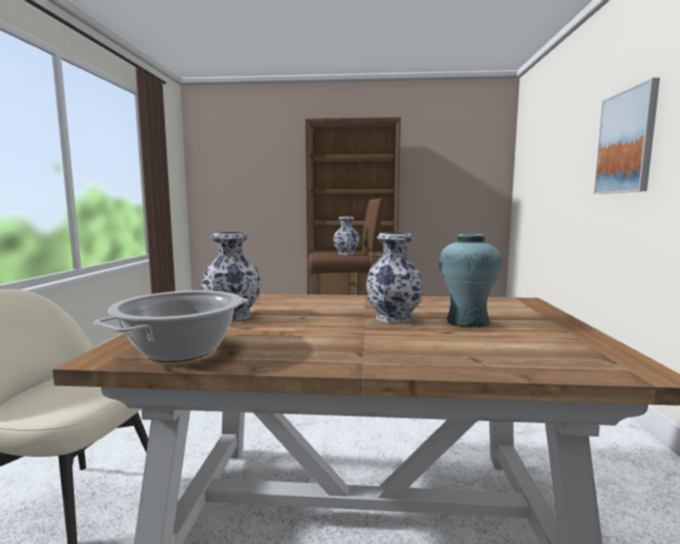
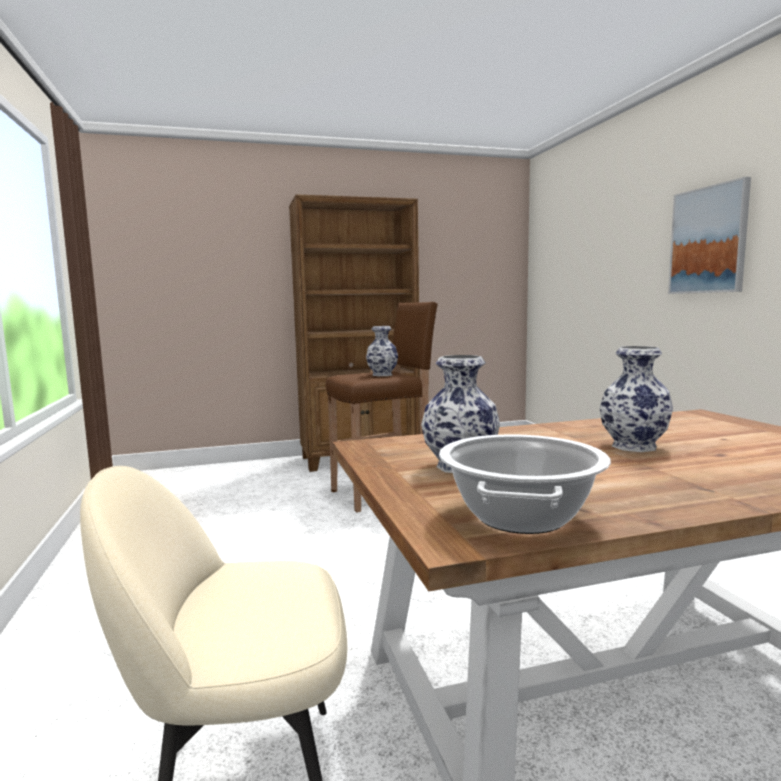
camera: 20 degrees left, 0 degrees up
(467, 322) = (709, 441): turquoise vase -> none

